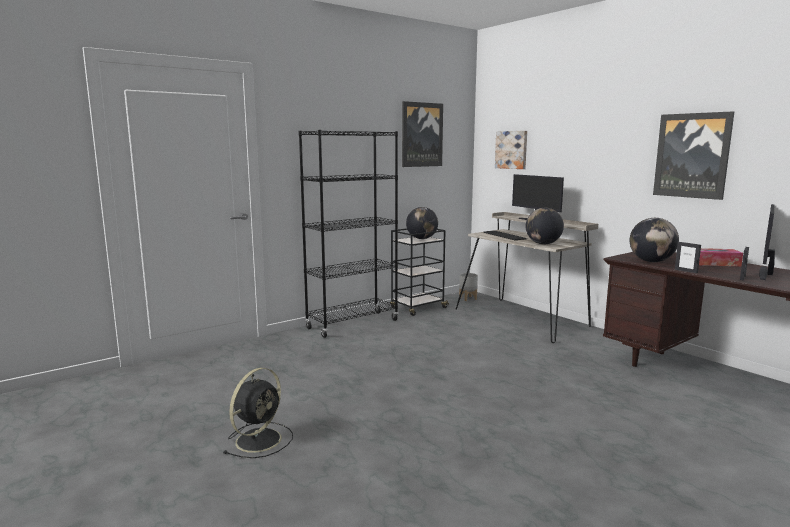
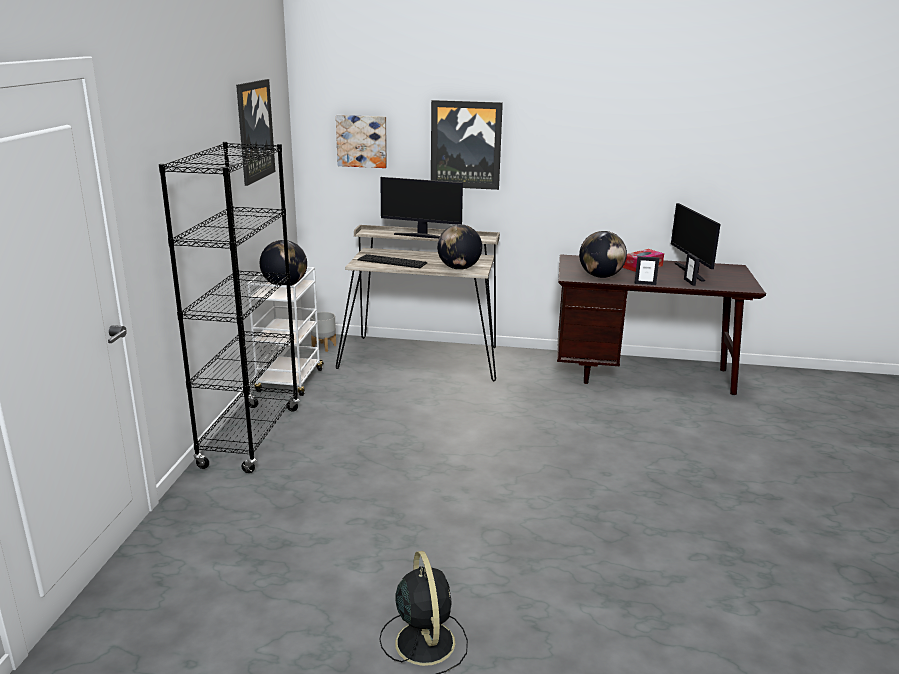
camera: 45 degrees left, 10 degrees up
(418, 308) = (290, 381): black cart -> white cart
(692, 155) = (601, 155): picture -> picture (466, 145)

